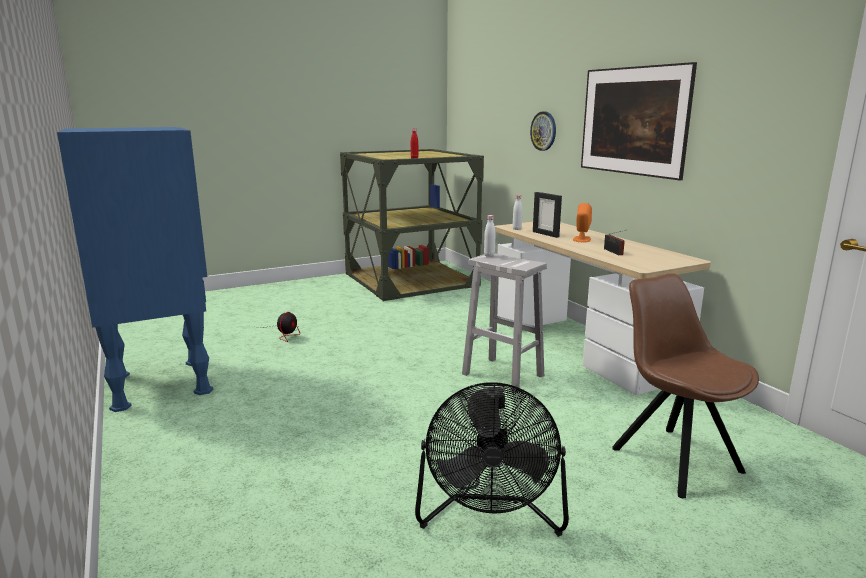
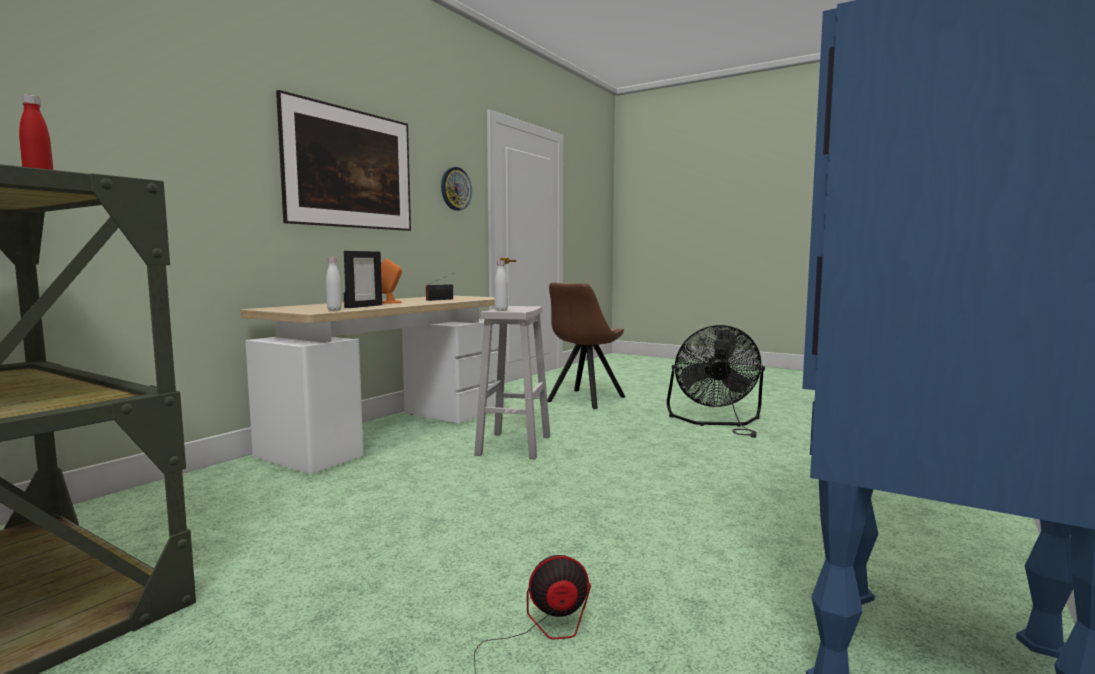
camera: 120 degrees left, 10 degrees down
(485, 512) = (721, 422): black fan -> black fan turned 60 degrees counterclockwise
(544, 131) = (181, 163): wall clock -> wall clock (455, 189)

